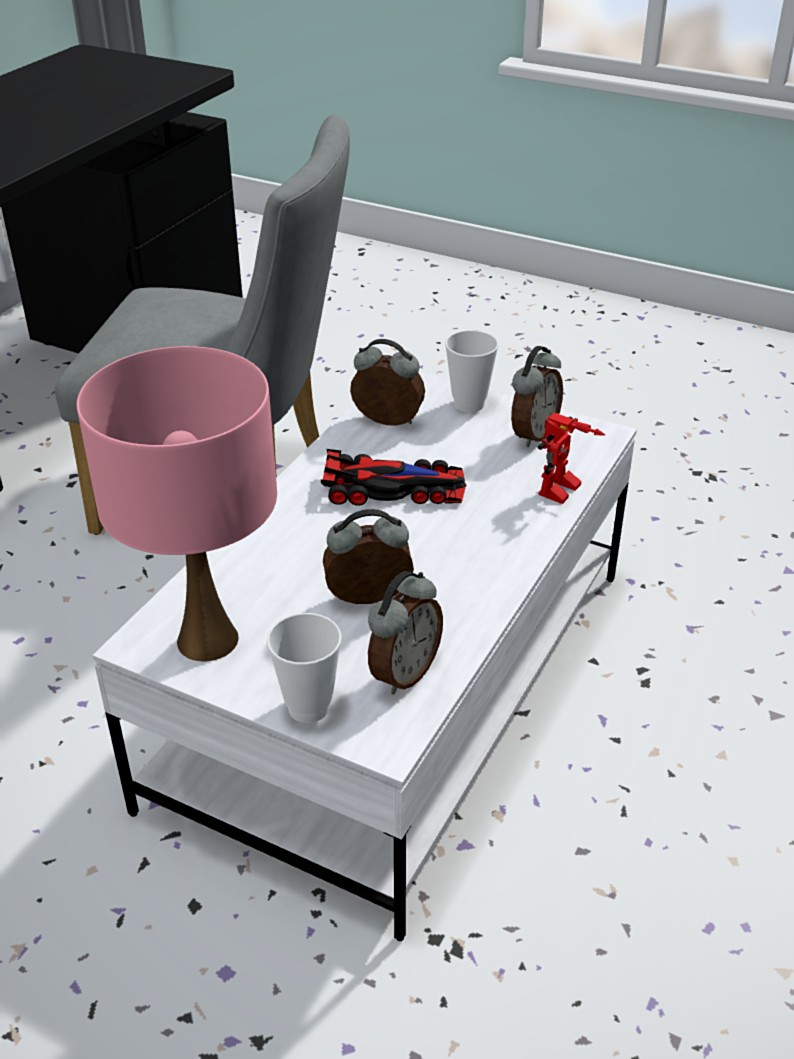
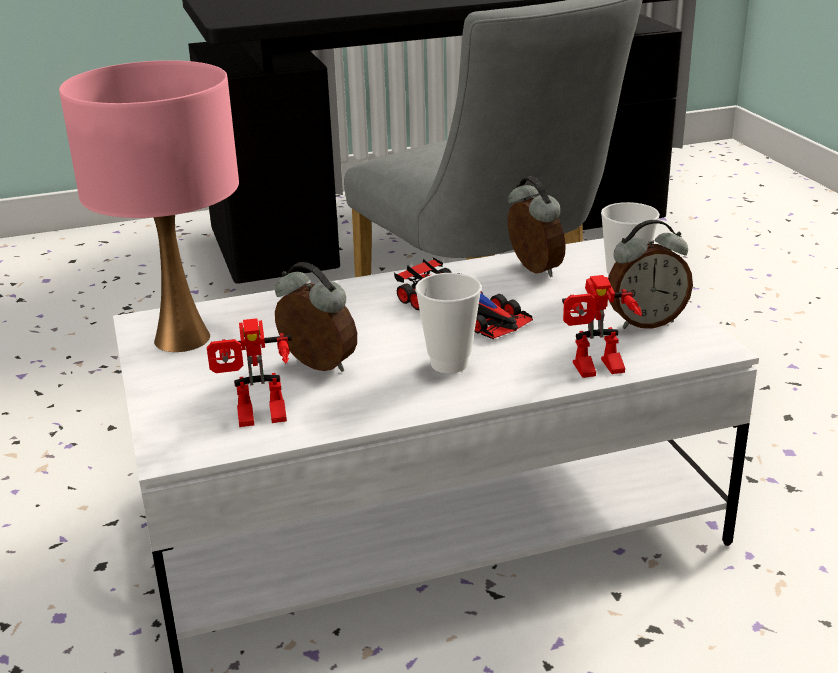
camera: 45 degrees right, 10 degrees down
(309, 707) = (167, 405): cup -> cup (449, 364)
(403, 673) = (258, 419): alarm clock -> toy robot

